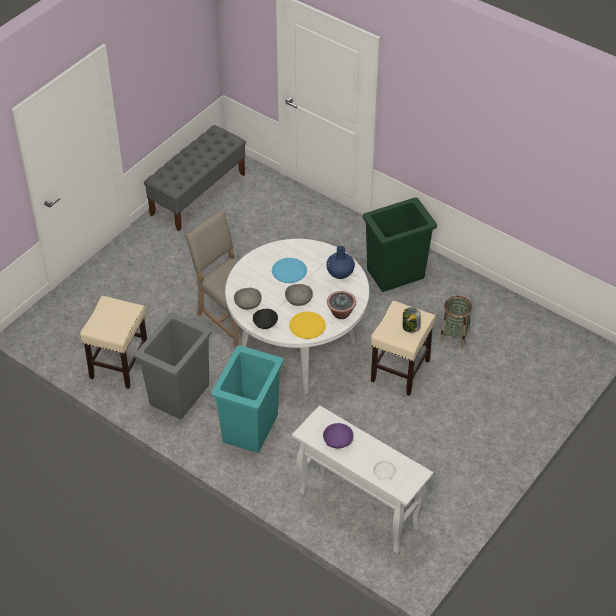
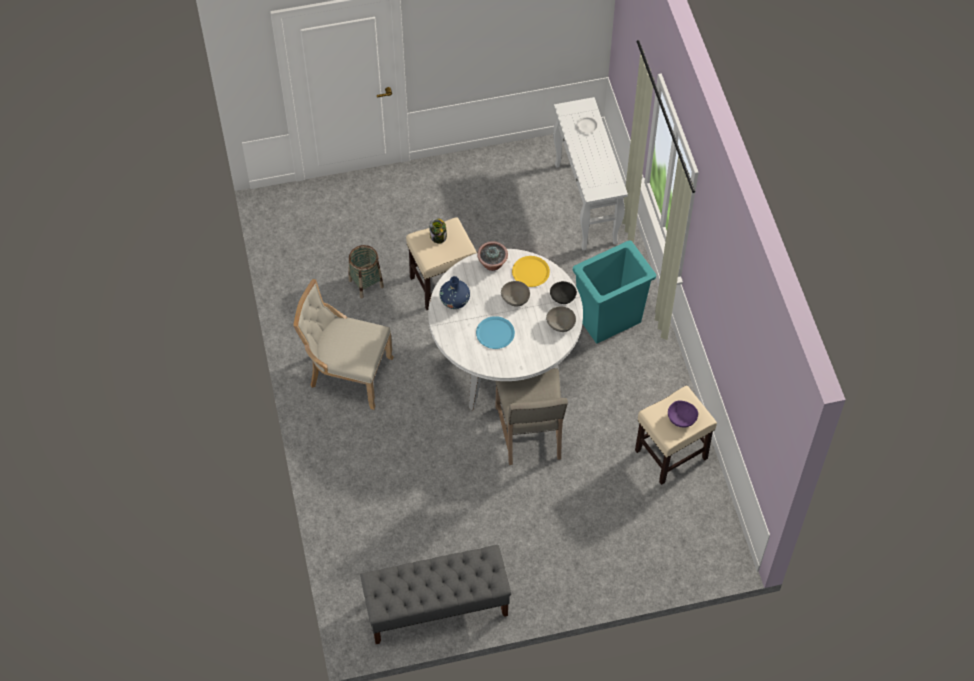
camera: 140 degrees left, 10 degrees up
(178, 395) = (643, 388): grey trash can -> none
(338, 442) = (599, 166): purple bowl -> purple bowl (681, 419)
(396, 274) = (347, 374): green trash can -> beige chair

